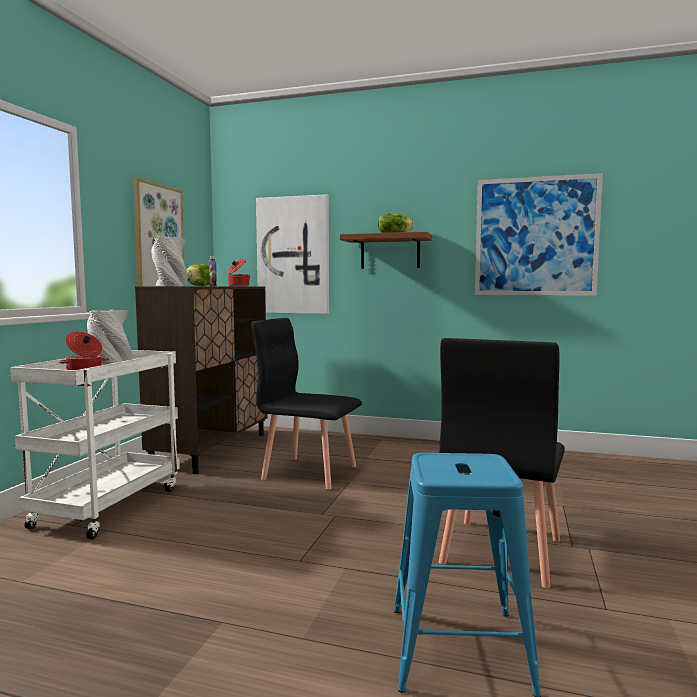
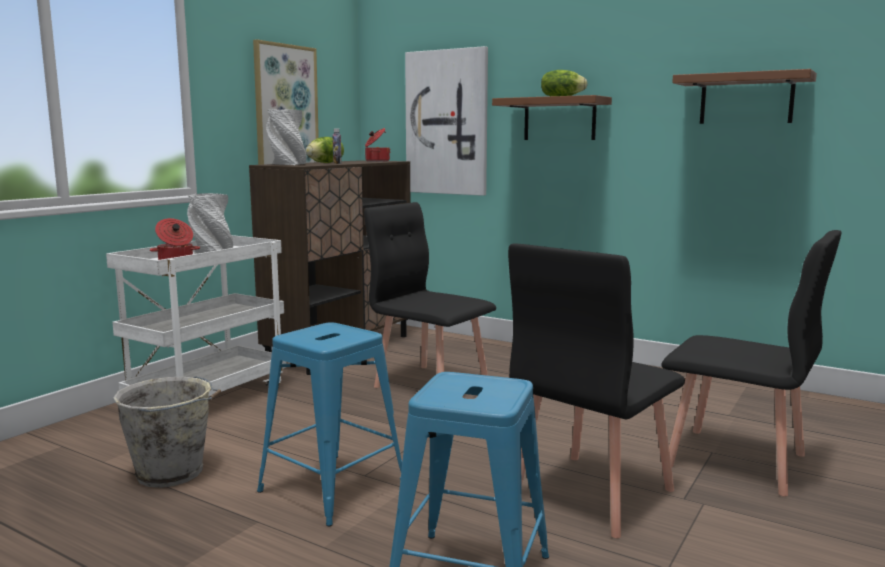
camera: 15 degrees right, 5 degrees up
(106, 584) = (172, 473): none -> grey bucket
(277, 577) = (332, 488): none -> blue stool
(536, 236) = (746, 99): picture -> brown shelf
(586, 511) = (737, 461): none -> black chair

